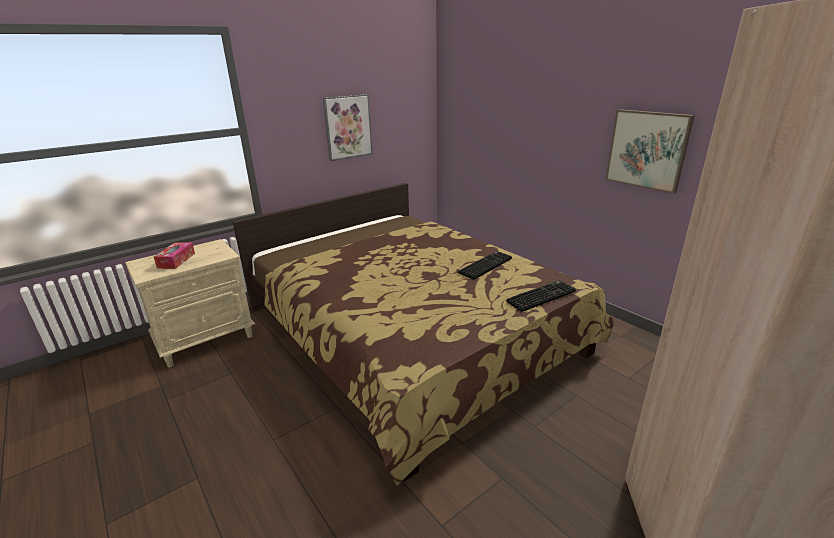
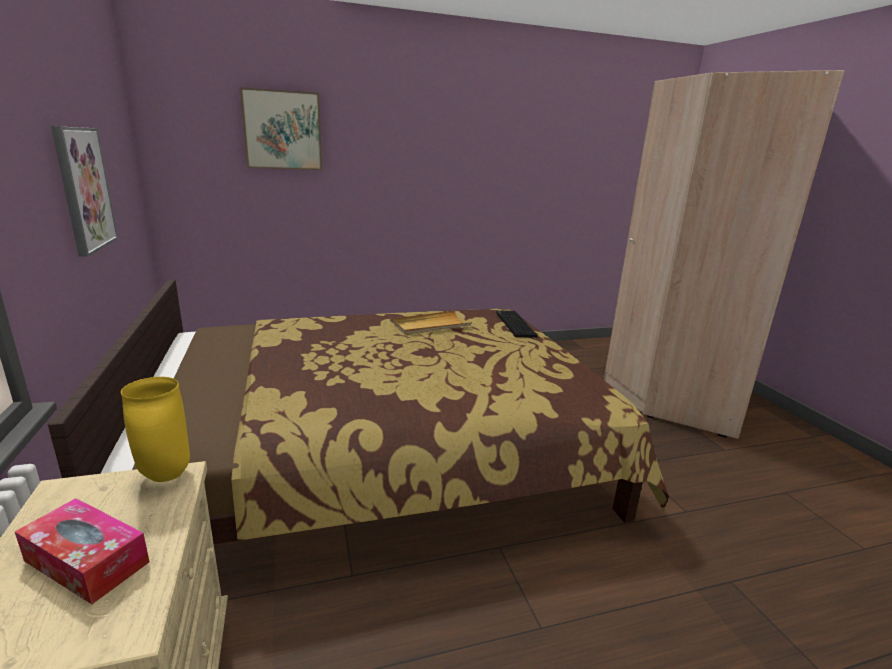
camera: 70 degrees left, 5 degrees down
(226, 253) = (164, 475): none -> yellow vase
(485, 265) = (431, 326): keyboard -> beige tray
(647, 150) = (466, 188): picture -> picture (282, 130)

